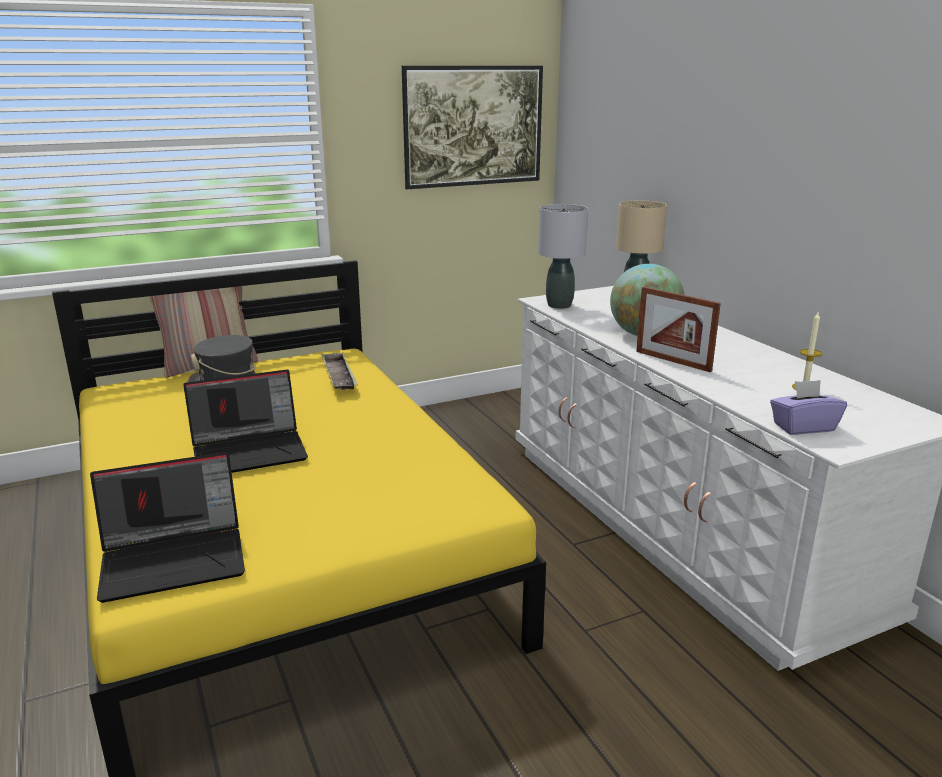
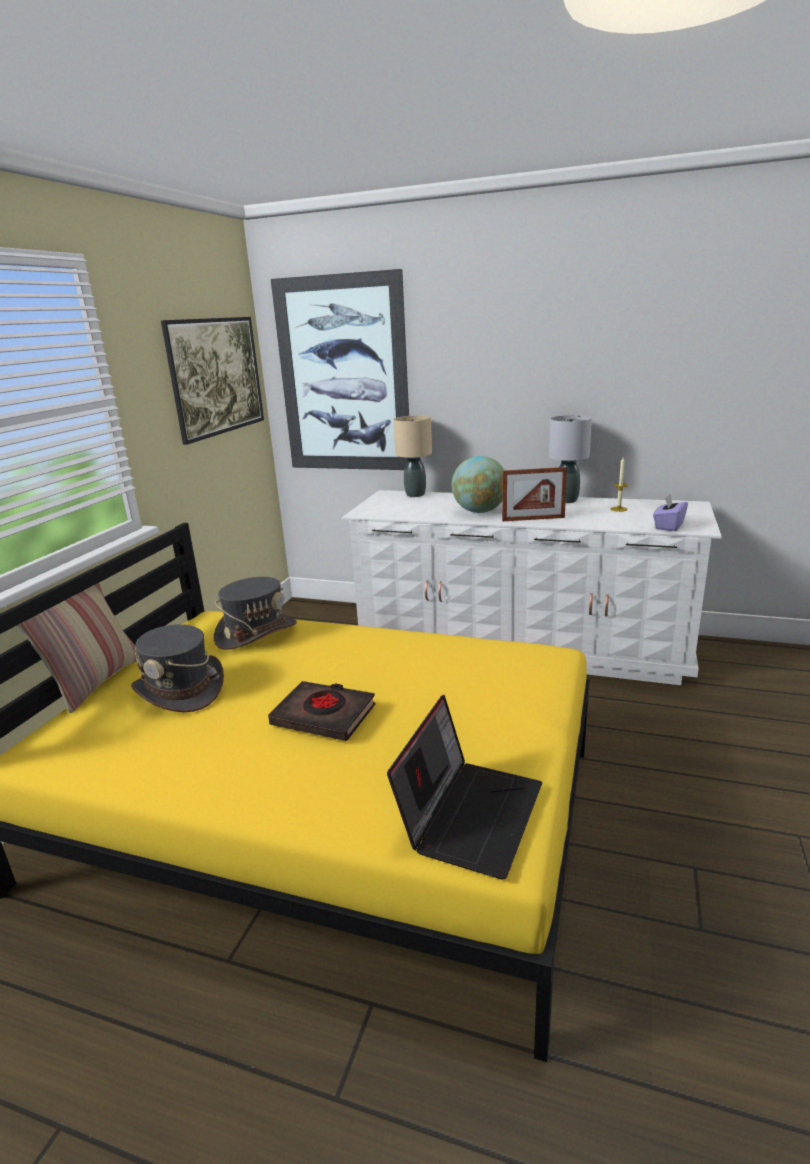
camera: 45 degrees left, 0 degrees up
(251, 451) = (324, 716): laptop -> black book
(339, 376) = (256, 633): tray -> grey hat
(559, 305) = (382, 512): grey table lamp -> grey table lamp (566, 500)
(611, 142) = (343, 376): none -> picture

